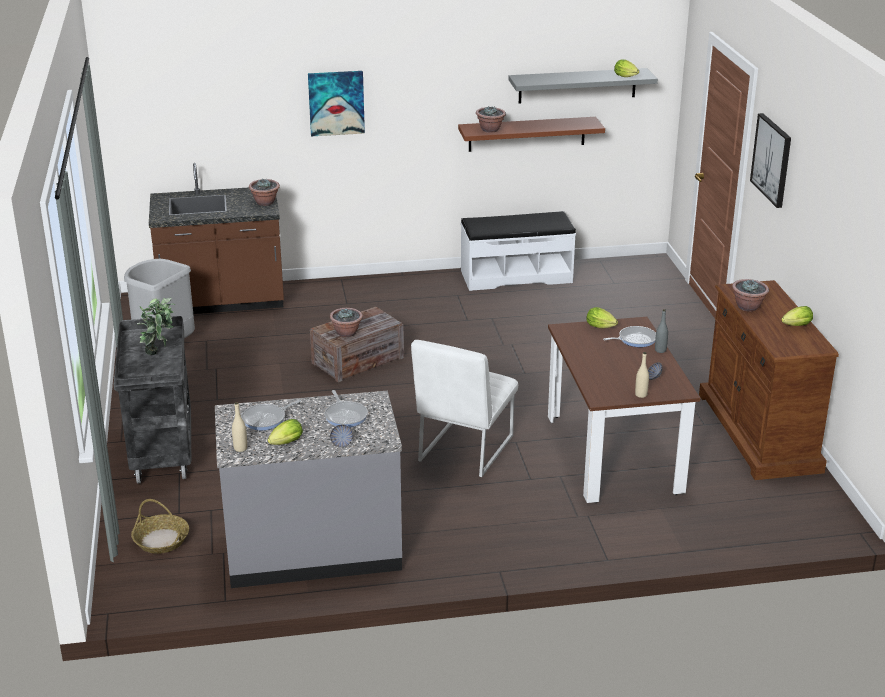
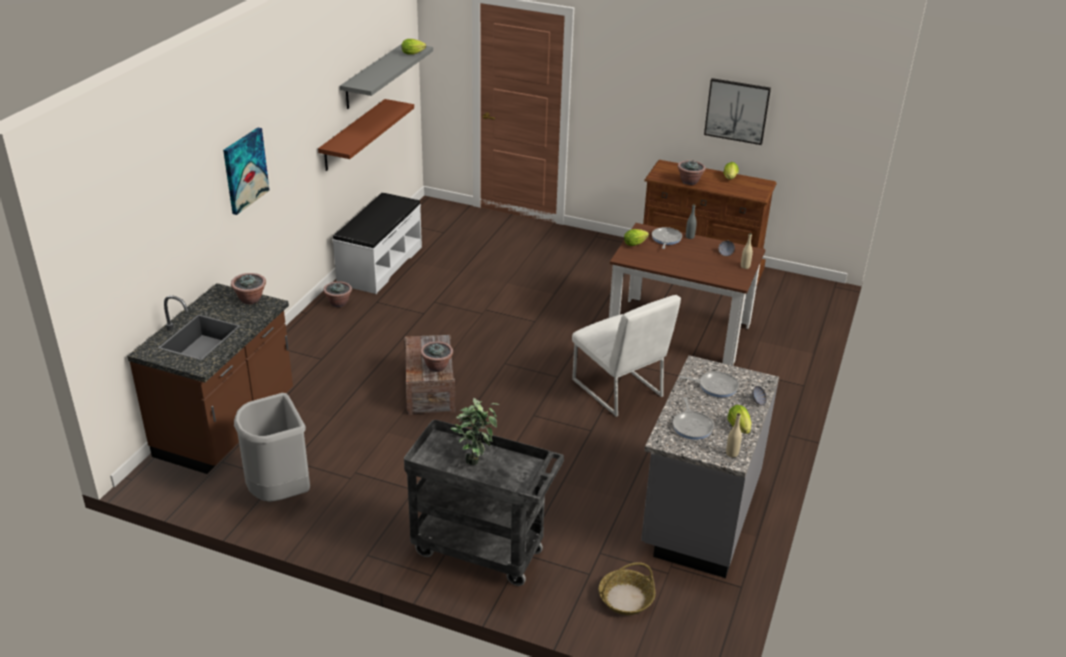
camera: 60 degrees left, 5 degrees up
(490, 130) = (351, 141): potted plant -> potted plant (338, 303)
(772, 159) = (621, 73): picture -> picture (737, 111)

